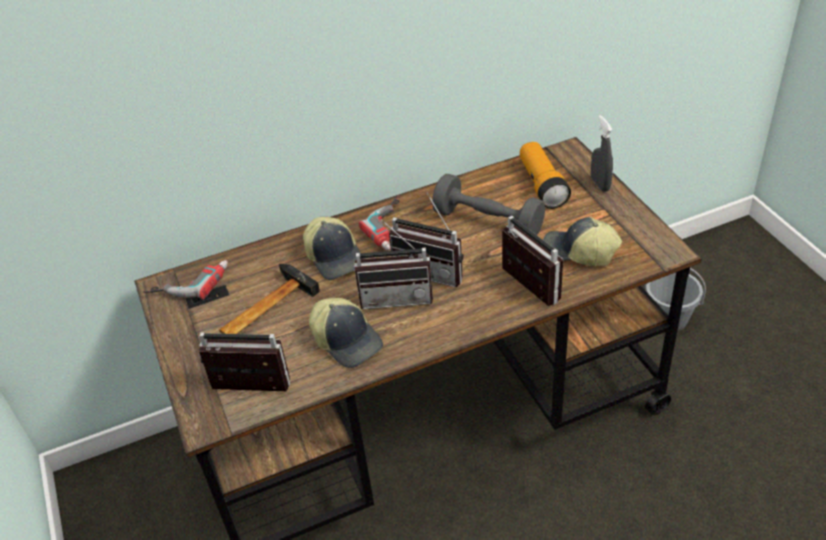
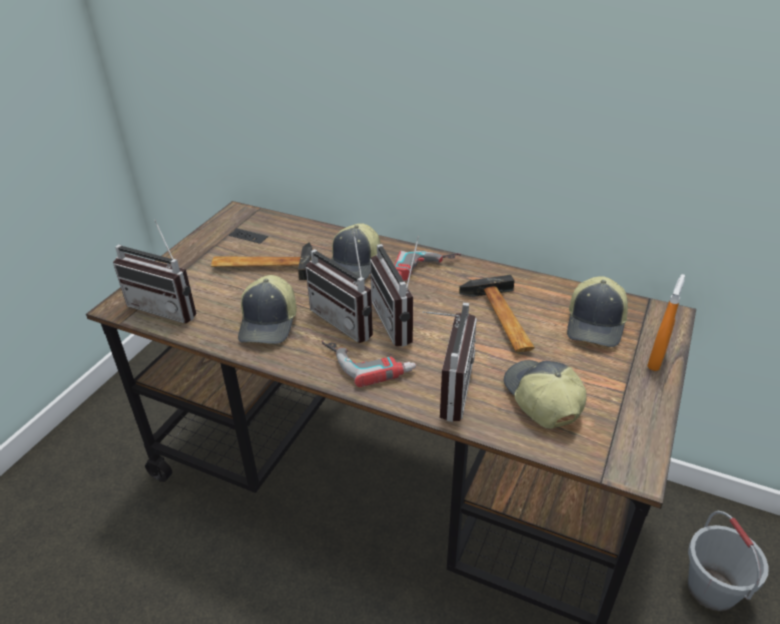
camera: 45 degrees right, 5 degrees down
(189, 281) = (254, 220): power drill -> power drill (368, 360)
(248, 392) = (168, 307): radio -> radio turned 150 degrees clockwise
(488, 222) = (501, 320): grey dumbbell -> hammer
(542, 185) = (596, 324): flashlight -> cap
(600, 184) = (656, 360): grey spray bottle -> orange spray bottle

